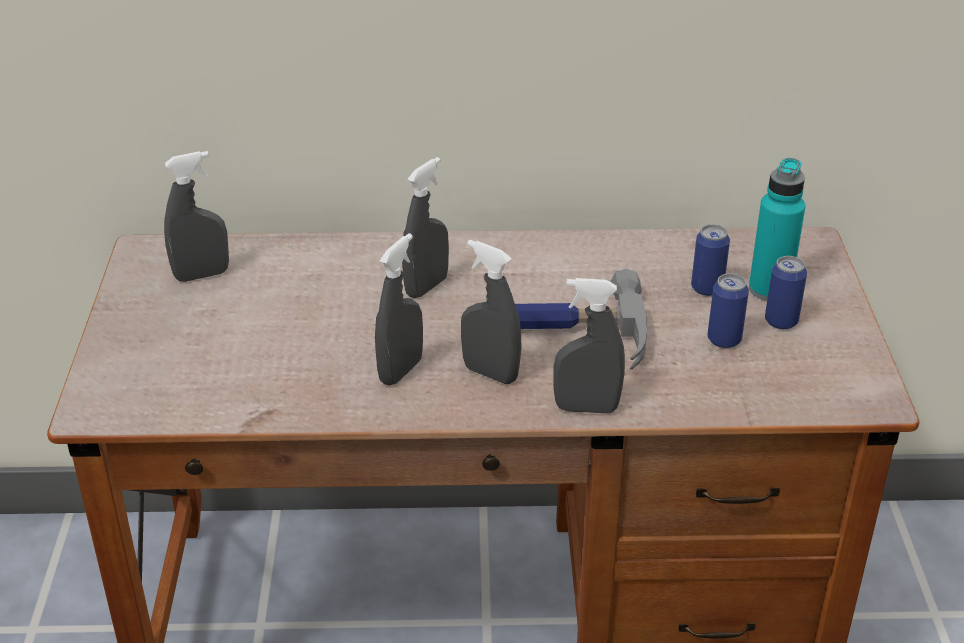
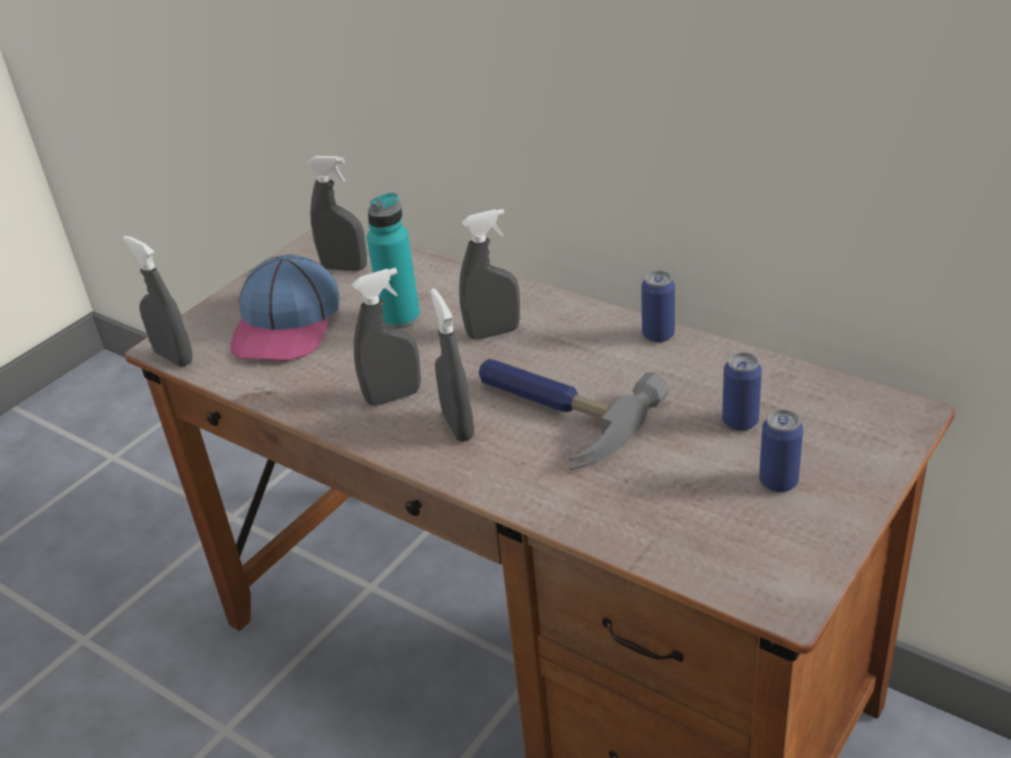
camera: 40 degrees right, 0 degrees up
(208, 346) = (287, 325): none -> cap
(586, 408) = (500, 490): grey spray bottle -> grey spray bottle (174, 357)
(724, 340) = (698, 477): can -> can (658, 335)
(769, 289) = (804, 446): turquoise bottle -> turquoise bottle (400, 318)

